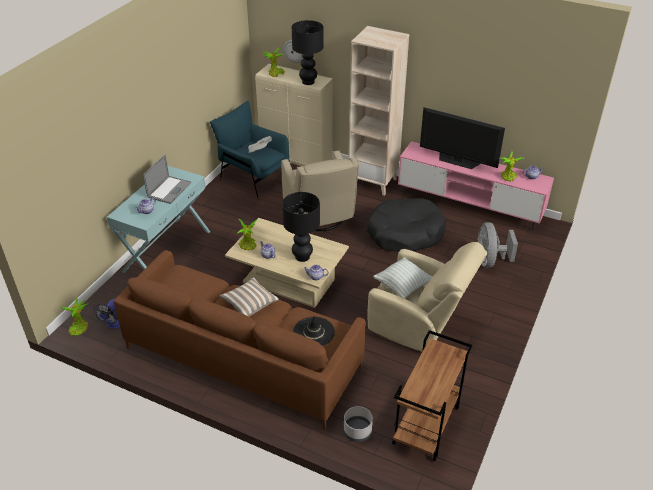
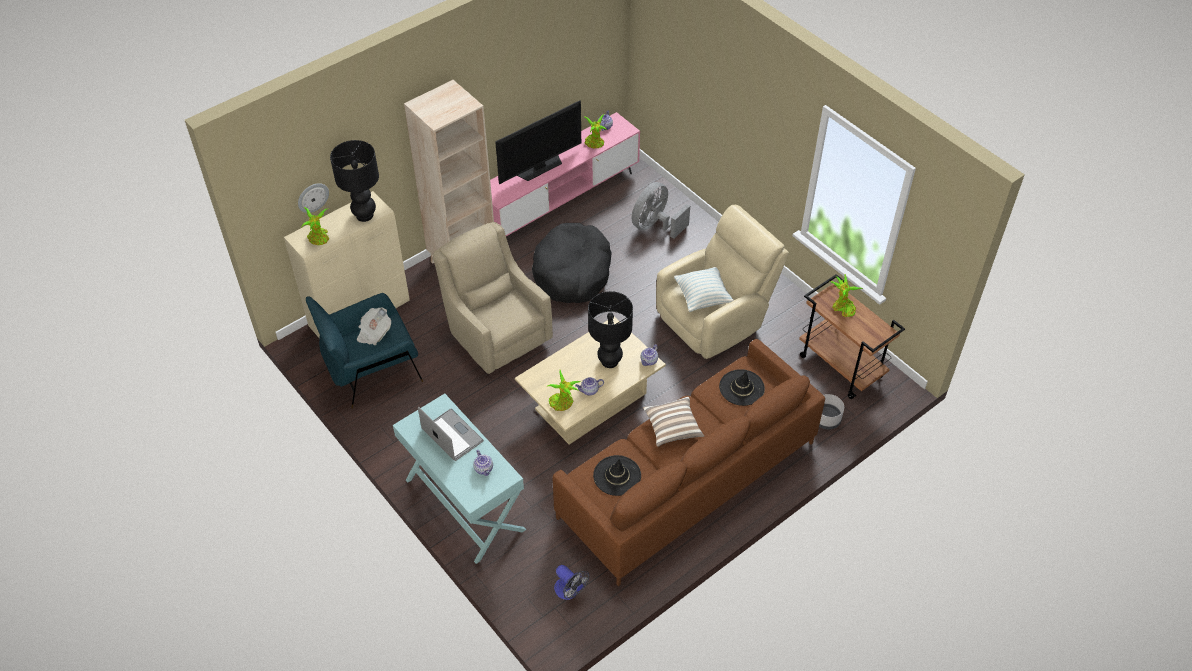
camera: 65 degrees left, 10 degrees up
(79, 327) = (557, 630): potted plant -> potted plant (842, 308)
(187, 287) = (617, 476): none -> black hat
(320, 217) = (496, 334): beige armchair -> beige armchair turned 135 degrees counterclockwise
(490, 260) = (655, 226): grey fan -> grey fan turned 105 degrees clockwise

